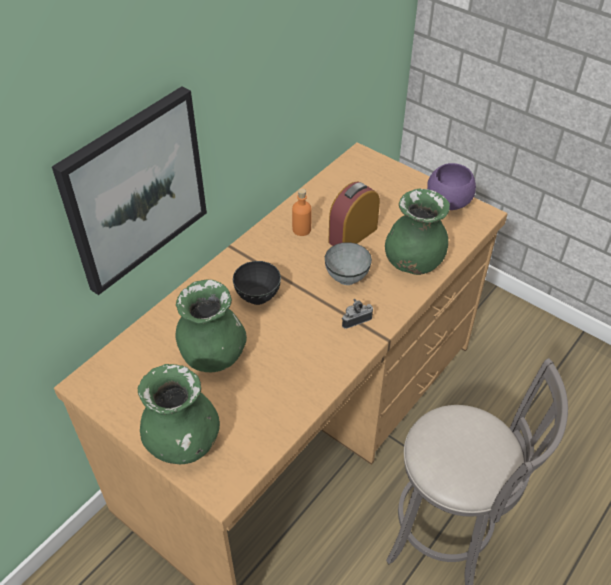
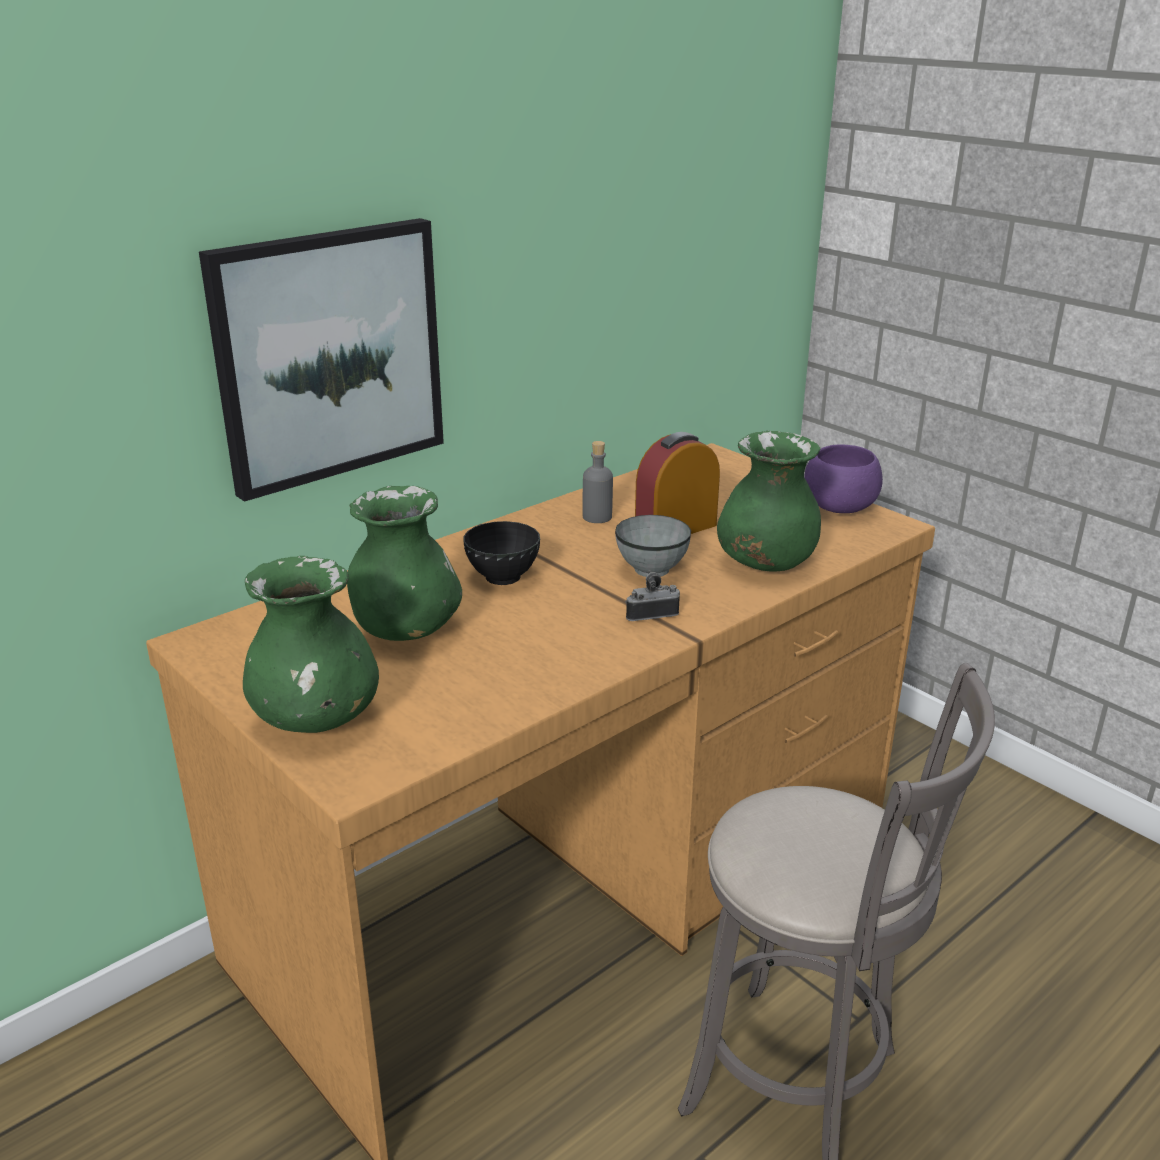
camera: 10 degrees right, 20 degrees down
(301, 229) = (597, 517): orange bottle -> grey bottle

